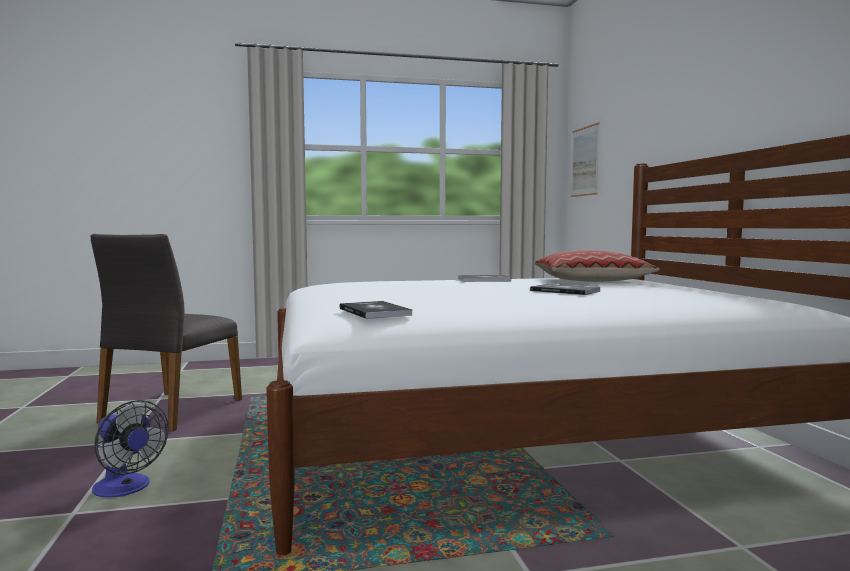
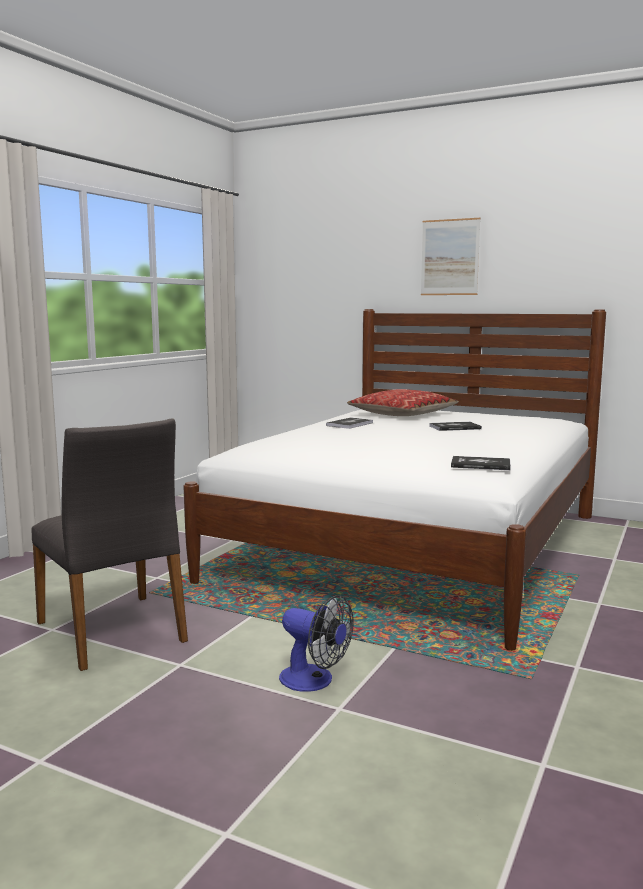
camera: 50 degrees left, 5 degrees up
(126, 488) = (314, 681): fan -> fan turned 45 degrees clockwise
(584, 161) = (274, 295): picture -> picture (450, 257)

